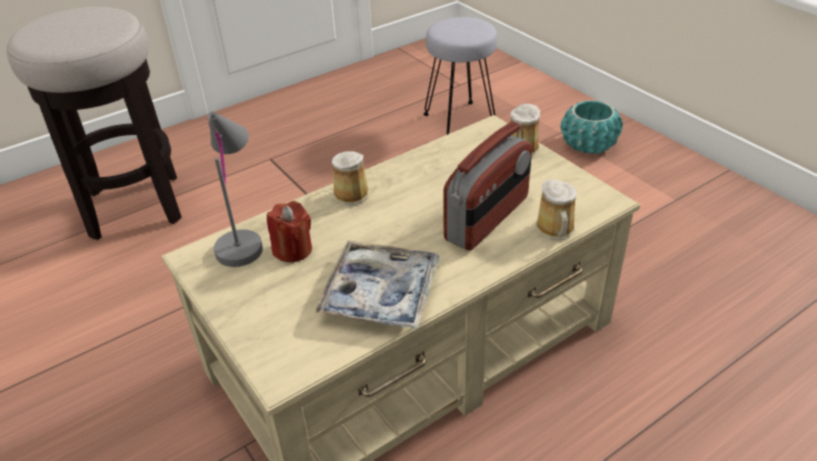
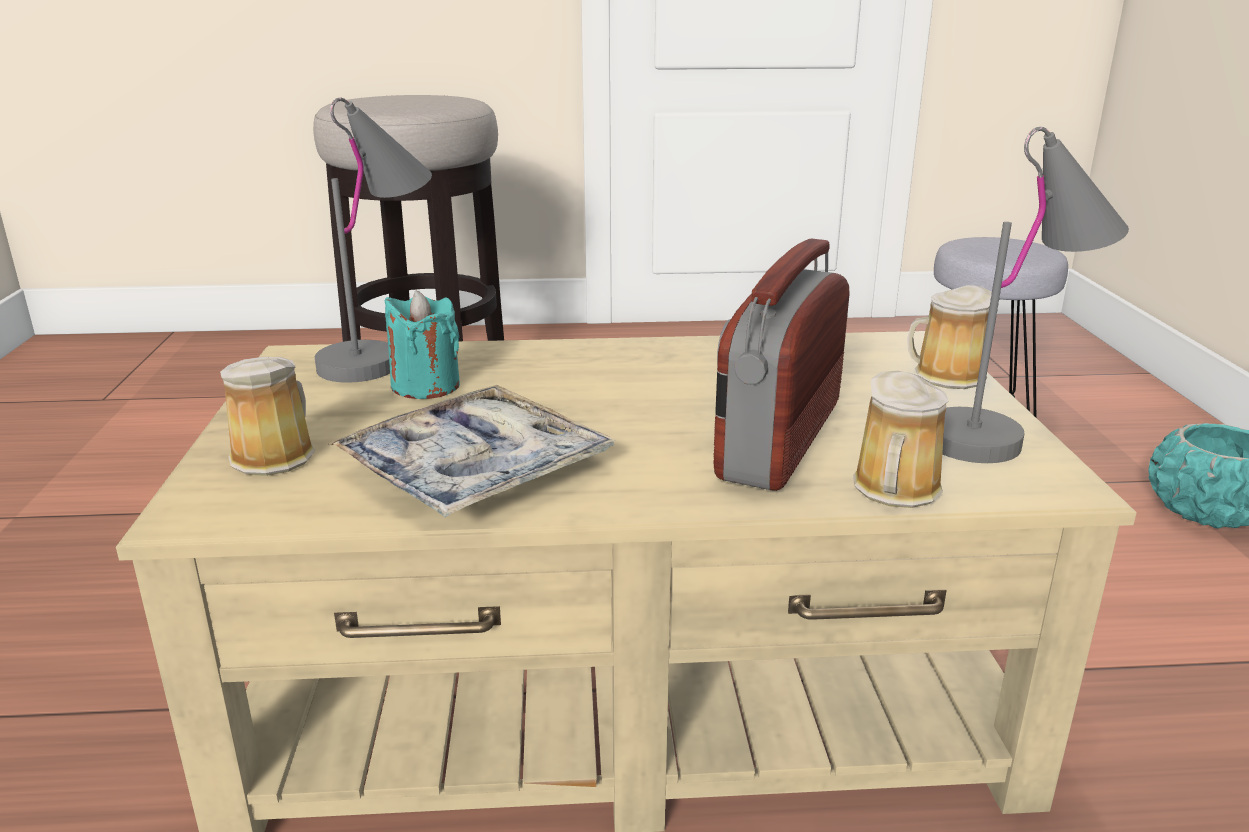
camera: 30 degrees right, 15 degrees down
(293, 250) = (425, 386): red candle -> turquoise candle
(350, 193) = (592, 354): mug -> mug (277, 455)
(488, 219) = (777, 440): radio -> radio turned 135 degrees clockwise
(569, 178) = (1006, 434): none -> grey table lamp

